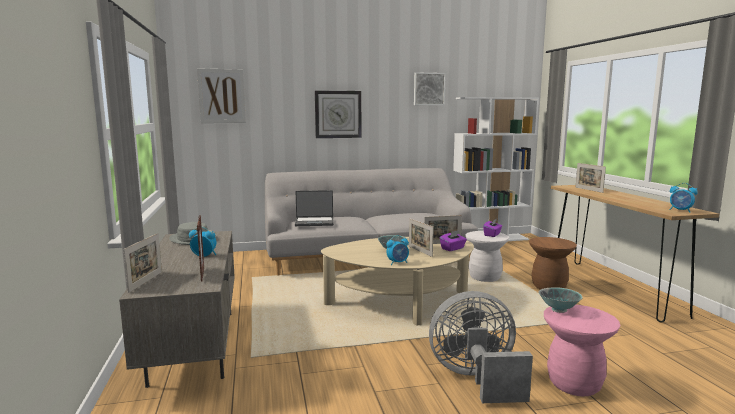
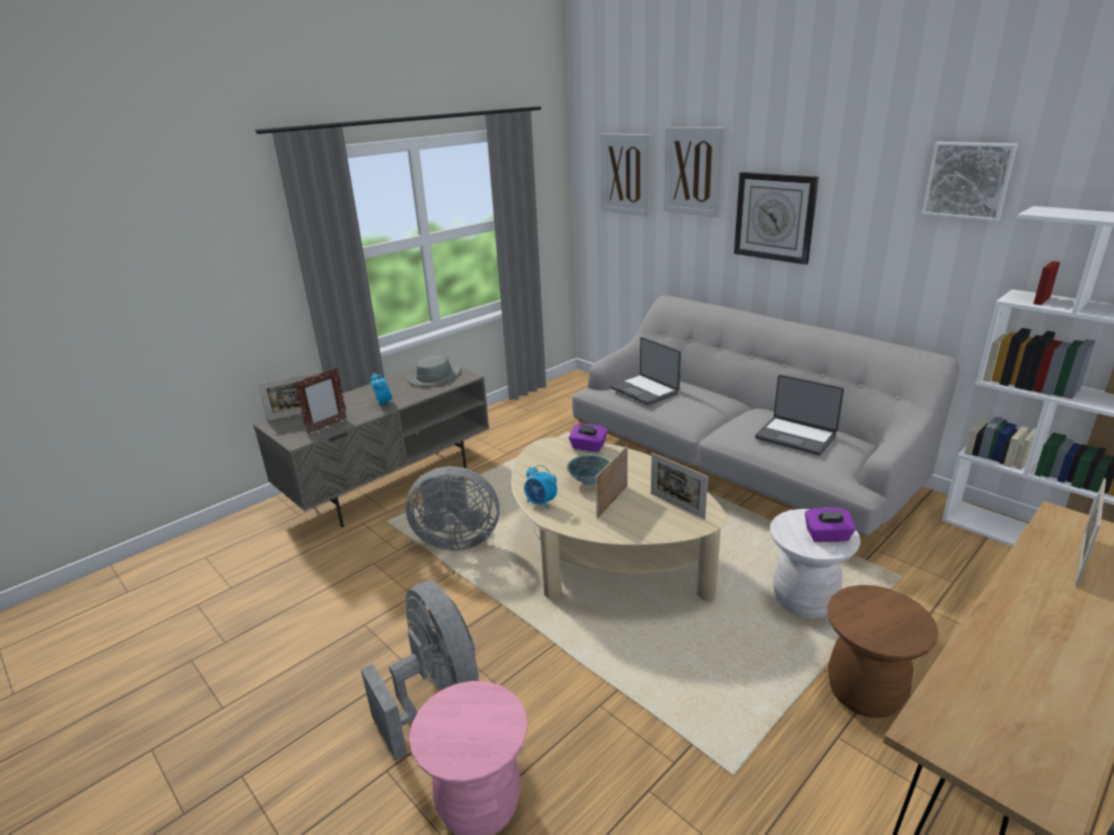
camera: 60 degrees right, 15 degrees up
(279, 91) = (693, 171): none -> picture
(318, 337) = (456, 540): none -> grey fan
(414, 216) = (796, 436): none -> laptop
(453, 248) = (658, 523): purple tissue box -> purple tissue box (588, 447)
(559, 310) = (482, 696): bowl -> none
(680, 210) = (993, 751): alarm clock -> none

